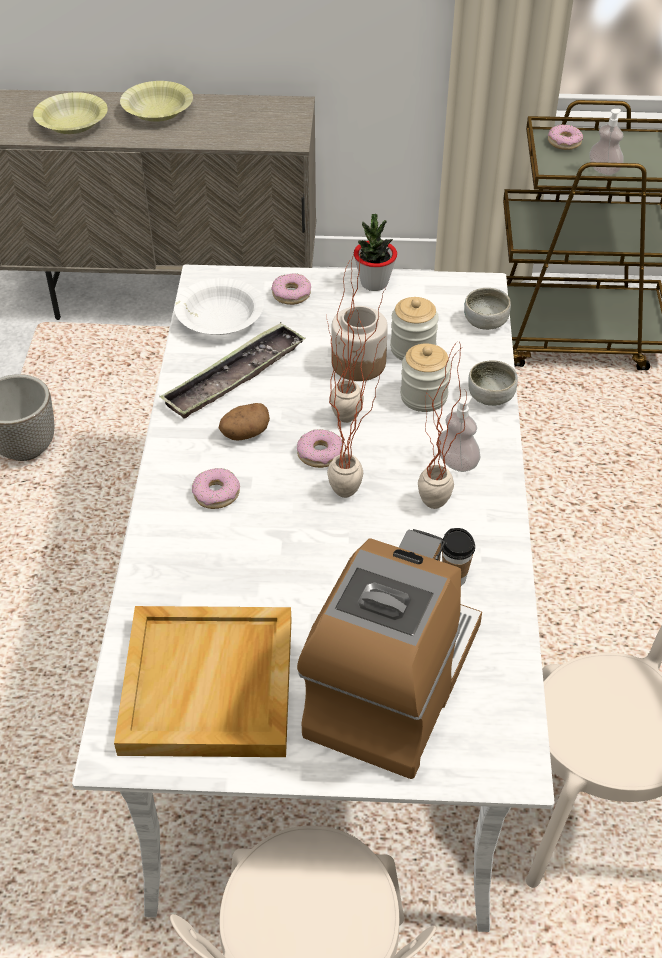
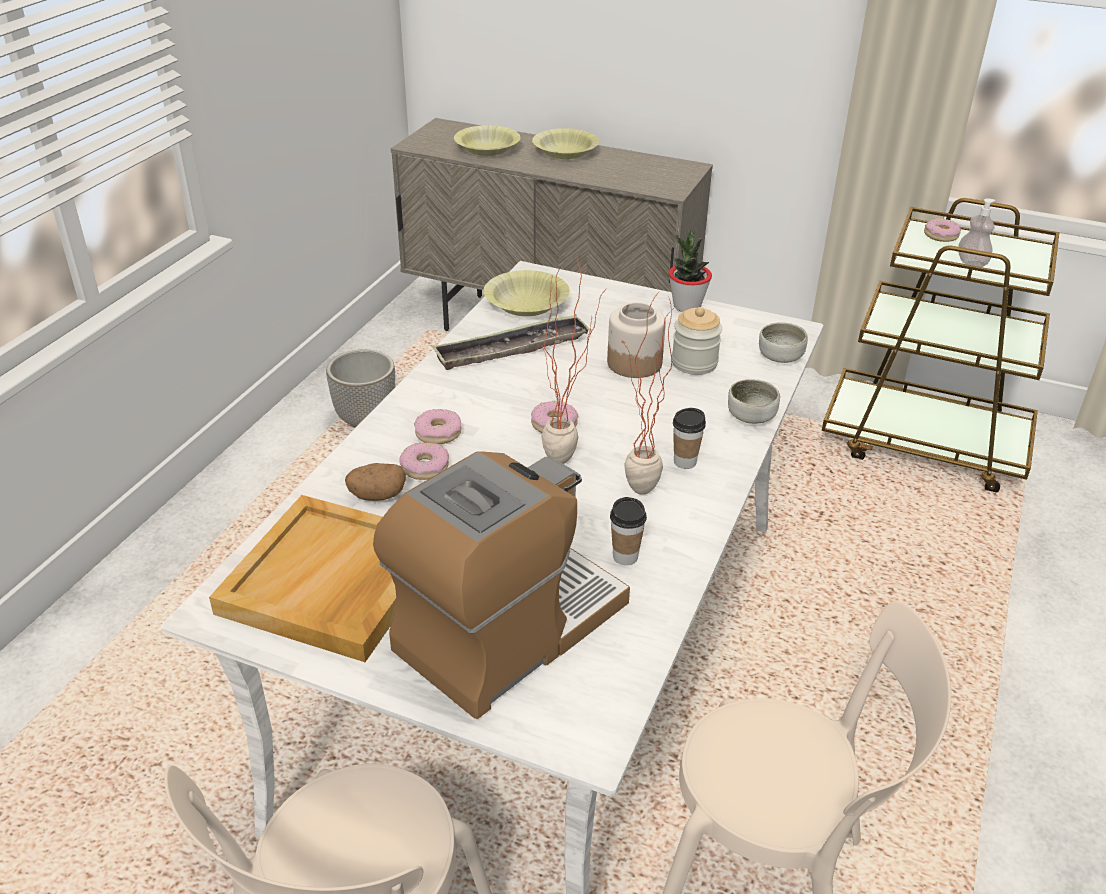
camera: 20 degrees right, 10 degrees down
(220, 318) = (526, 304): white bowl -> yellow bowl
(245, 433) = (494, 393): potato -> potato (377, 495)
(291, 294) = (603, 300): donut -> donut (425, 467)
(353, 424) = (600, 408): potted plant -> none
(423, 396) = (682, 402): jar -> none
(457, 462) = (685, 462): soap dispenser -> cup

